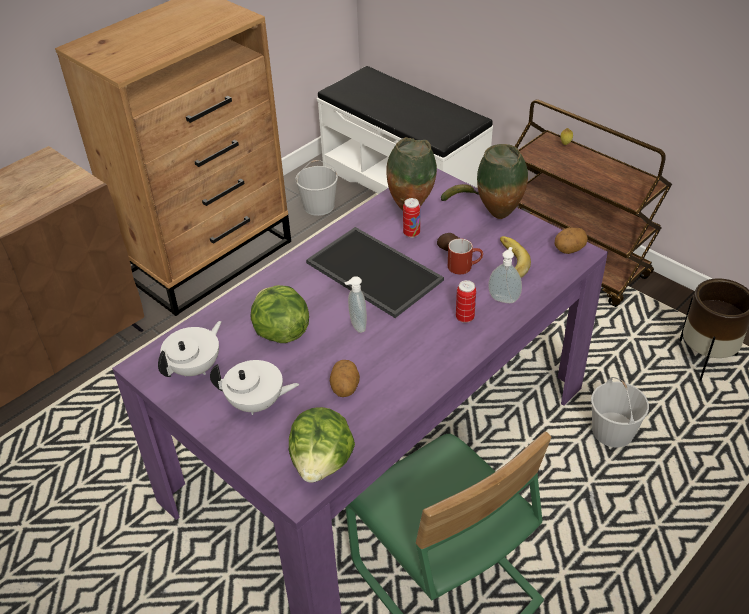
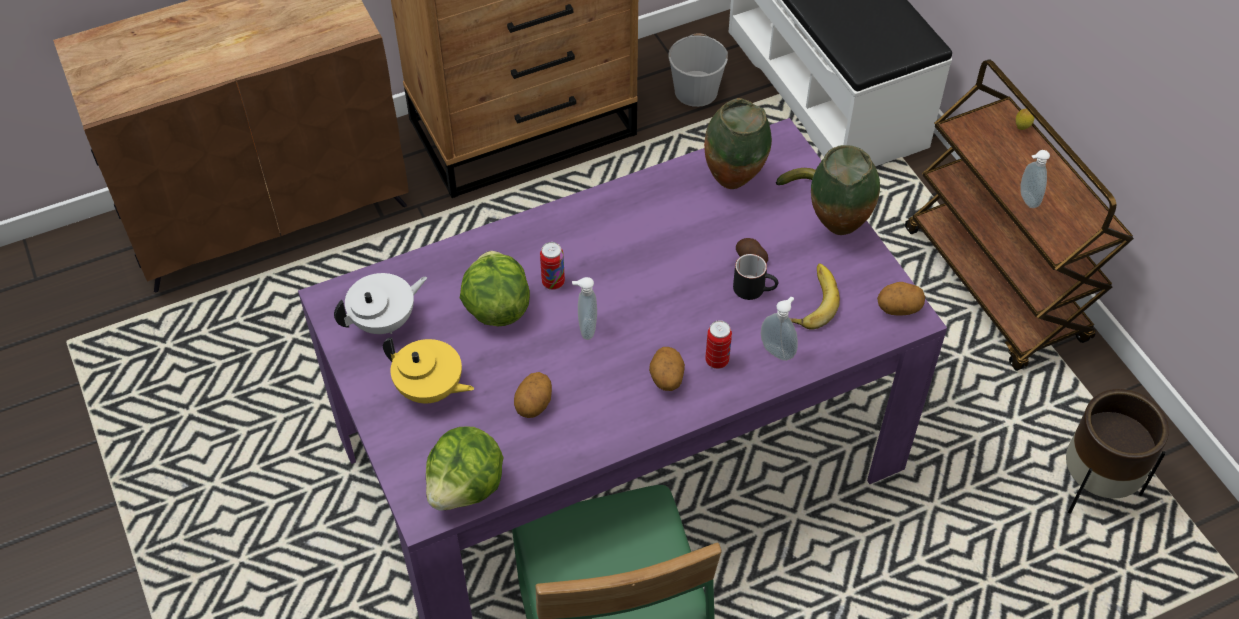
camera: 20 degrees right, 10 degrees up
(257, 403) = (430, 389): white teapot -> yellow teapot
(371, 272) = (639, 260): tray -> none
(411, 233) = (715, 220): can -> can (553, 282)
(435, 340) = (666, 379): none -> potato
(464, 266) = (755, 289): red mug -> black mug
(594, 181) = (1026, 200): none -> soap dispenser
(613, 432) = (913, 542): white bucket -> none

